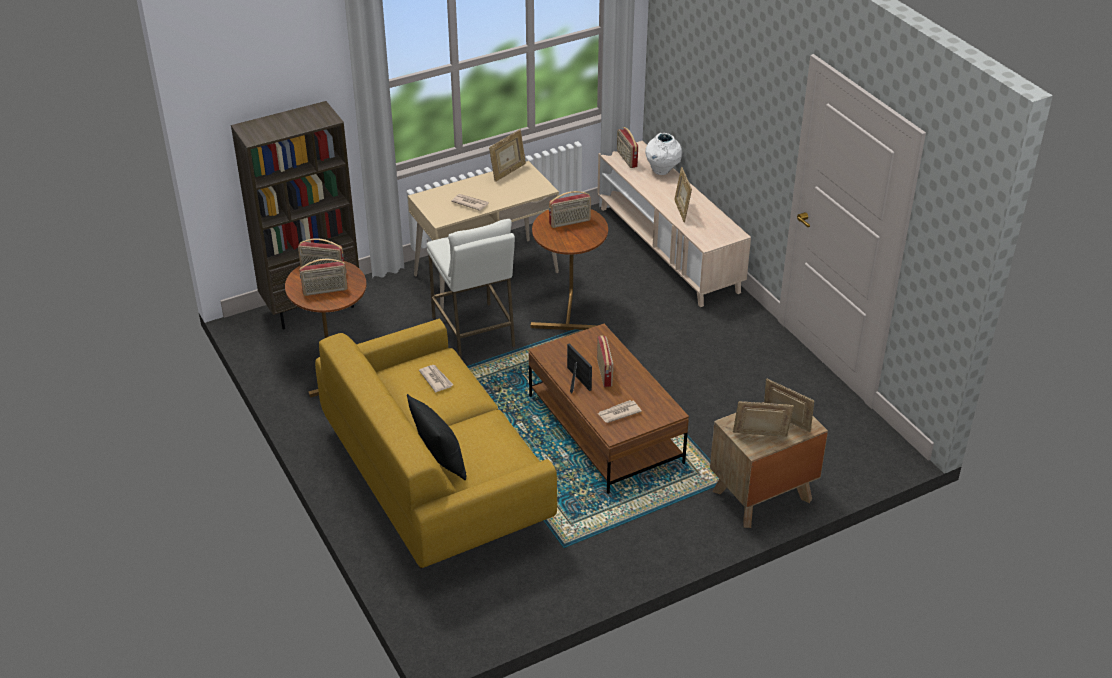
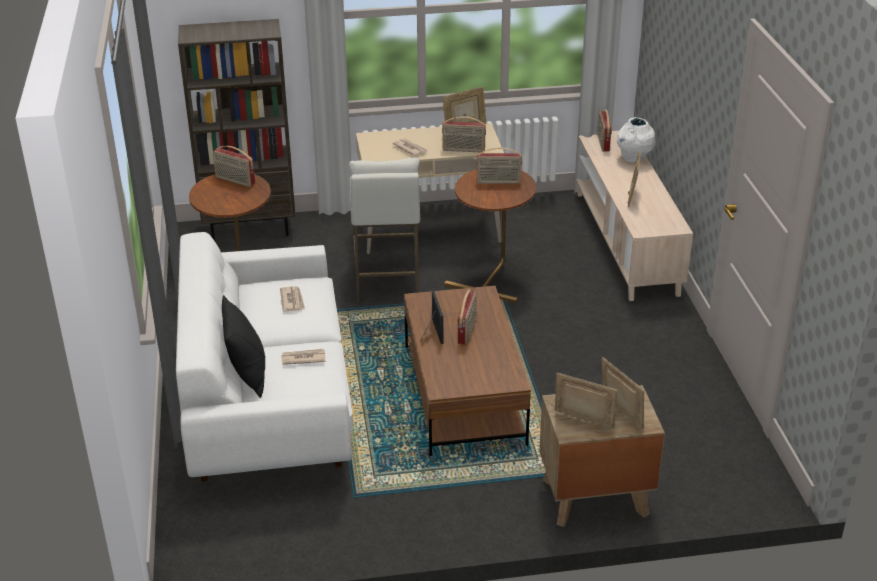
camera: 20 degrees right, 5 degrees down
(325, 291) = (225, 198): radio -> radio (463, 150)
(435, 478) = (268, 402): yellow sofa -> white sofa
(618, 413) = (458, 371): newspaper -> newspaper (303, 358)

